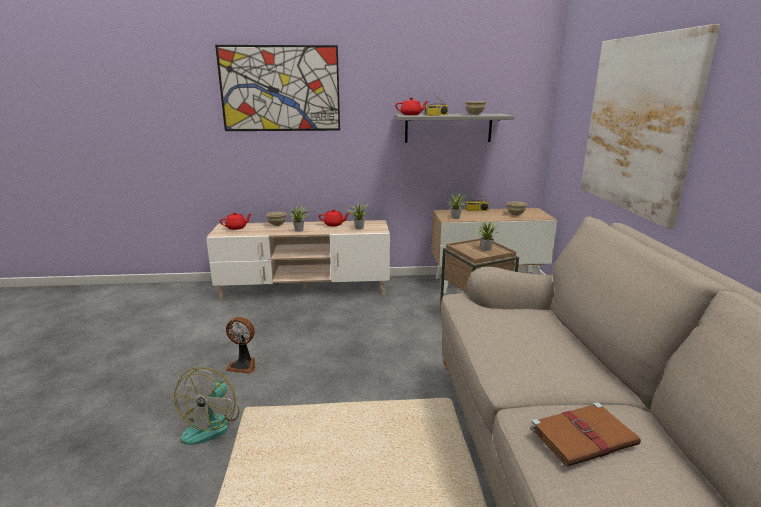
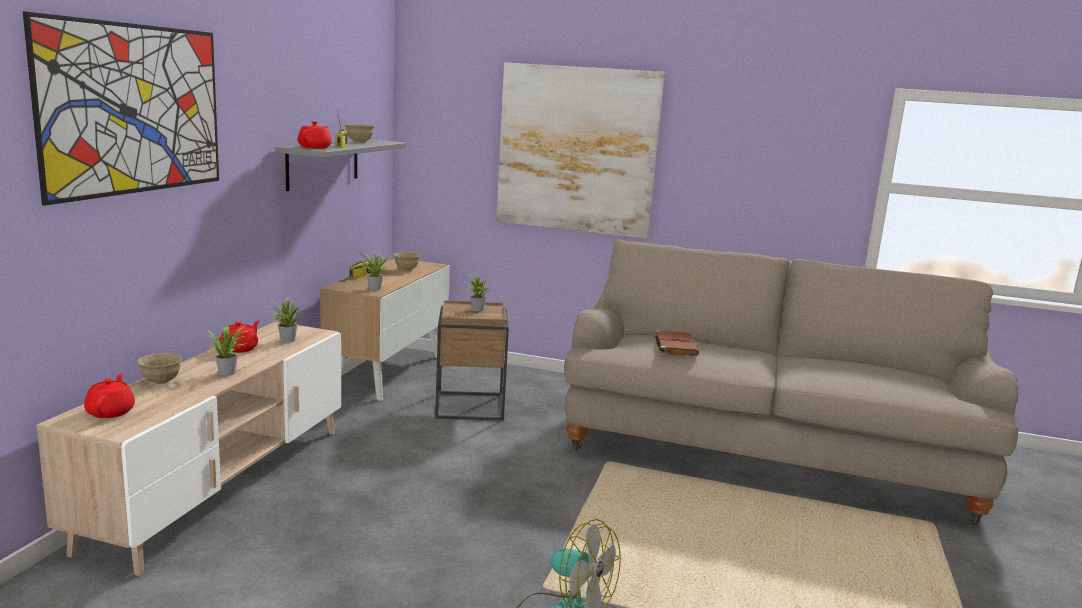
camera: 70 degrees left, 5 degrees down
(243, 365) = (428, 577): fan -> none
(584, 436) = (829, 369): brown book -> brown book (675, 345)

